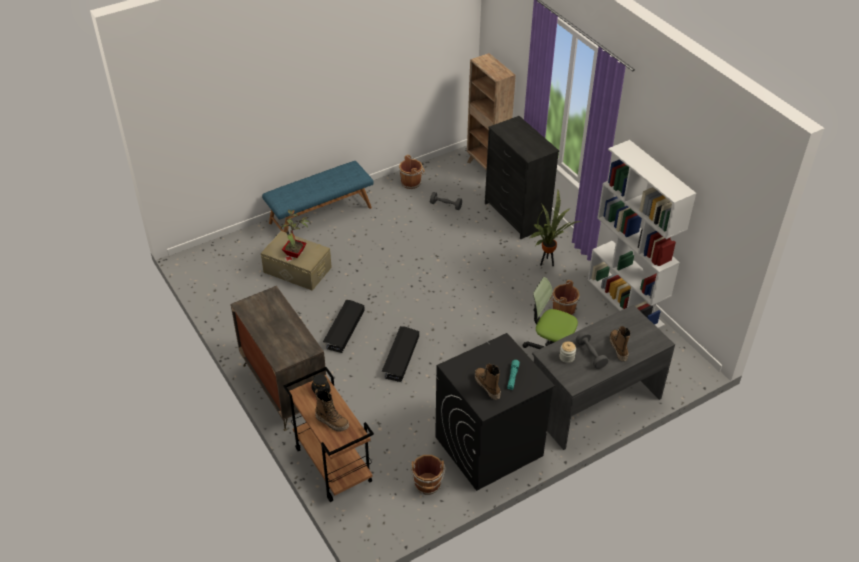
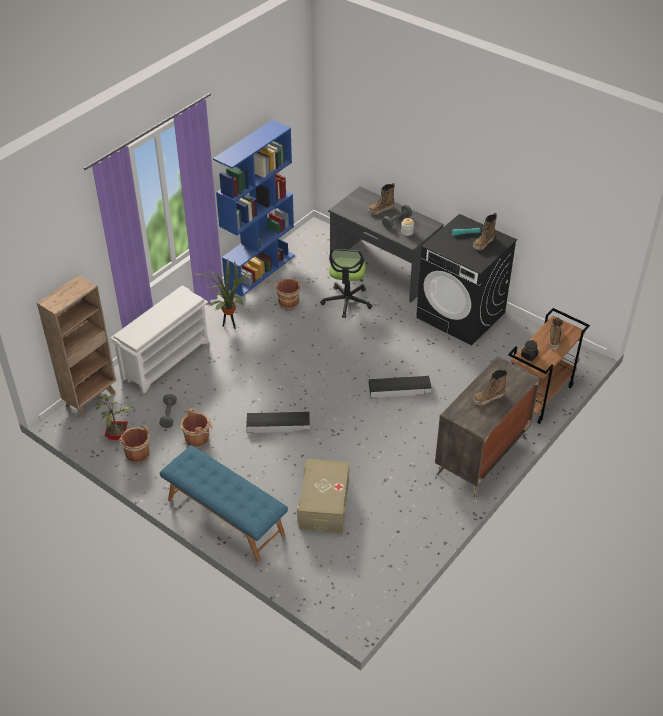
camera: 110 degrees left, 0 degrees up
(273, 324) = (488, 398): none -> boot
(296, 254) = (329, 483): potted plant -> potted plant (118, 434)
(344, 329) = (388, 439): black storage box -> black storage box (278, 425)
(427, 485) = (518, 338): brown bucket -> brown bucket (198, 439)
(516, 215) = (166, 359): black dresser -> white shoe rack
(626, 302) = (260, 270): white bookcase -> blue bookcase

